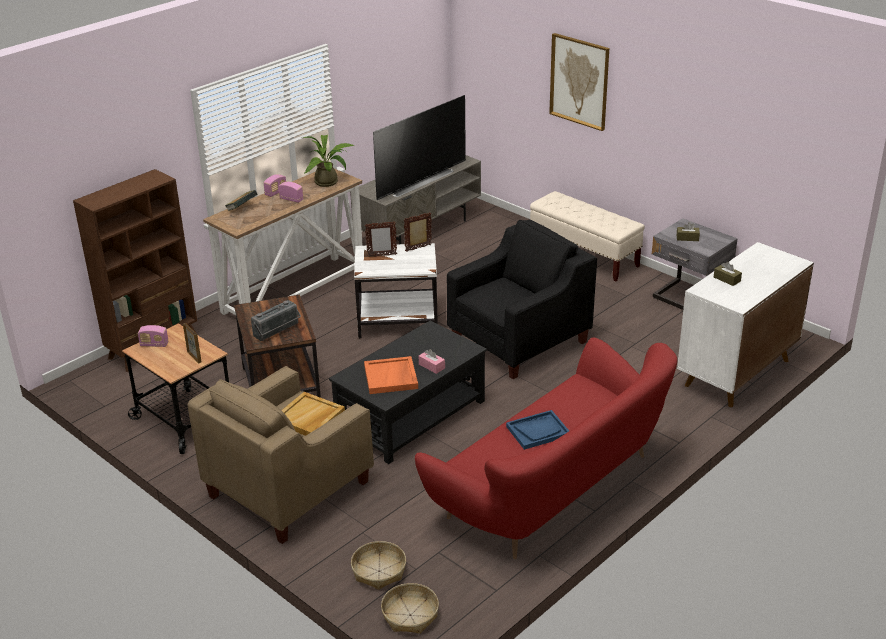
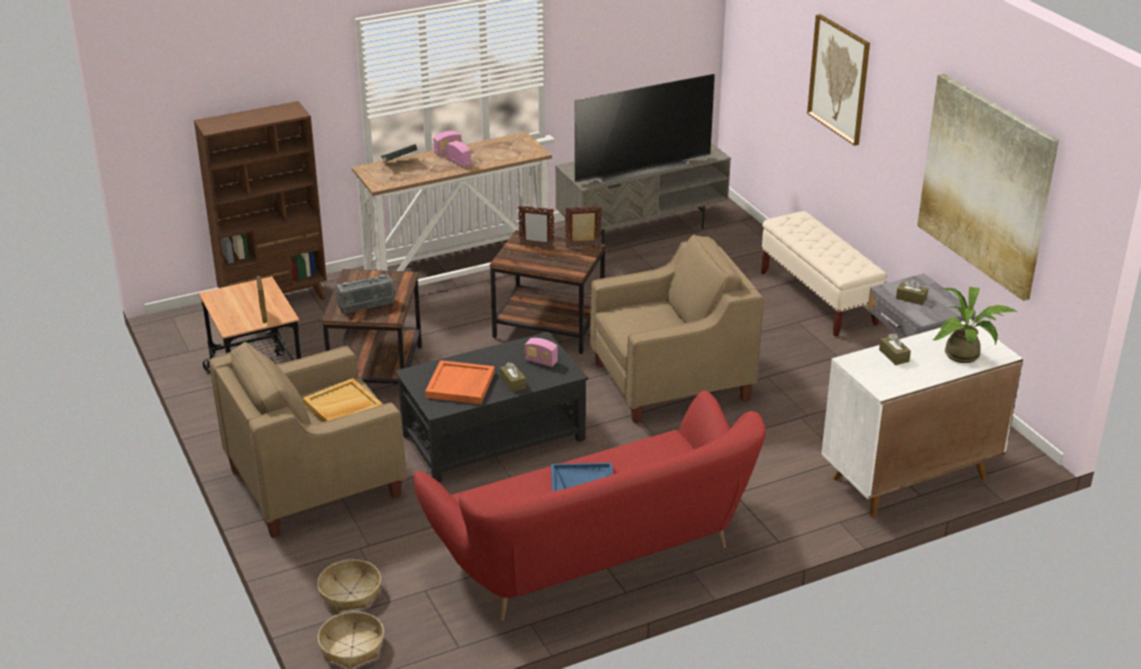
camera: 20 degrees right, 0 degrees up
(154, 344) = (233, 293): radio -> radio (541, 361)
(329, 182) = (514, 151): potted plant -> potted plant (966, 356)
(398, 320) = (549, 327): white side table -> brown side table
(431, 366) = (513, 383): pink tissue box -> brown tissue box
(519, 341) = (671, 382): black armchair -> beige armchair
(738, 139) = (986, 185): none -> picture

